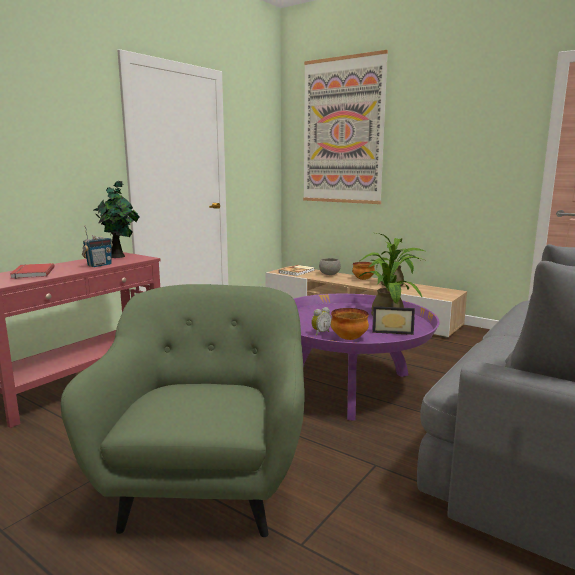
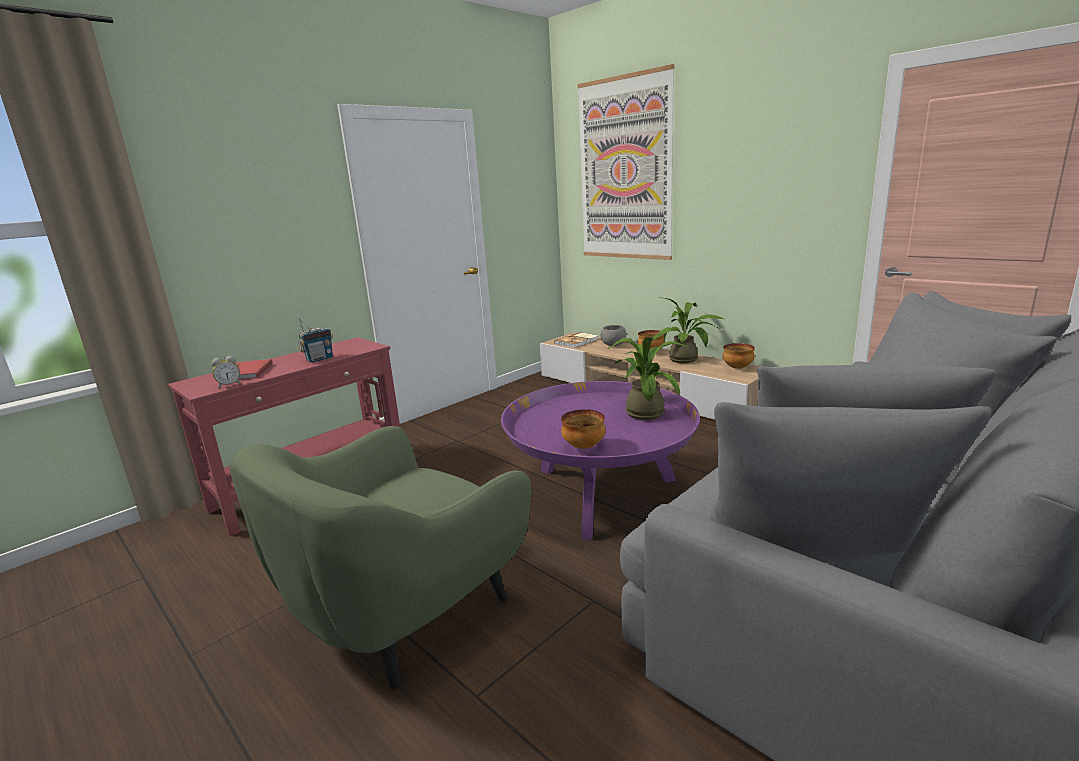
camera: 10 degrees right, 5 degrees up
(119, 256) = (347, 344): potted plant -> none
(207, 483) = (403, 613): green armchair -> green armchair turned 150 degrees counterclockwise
(320, 333) = (555, 437): alarm clock -> alarm clock (229, 385)
(392, 331) = (640, 436): picture frame -> none
(437, 290) = (737, 368): none -> bowl

